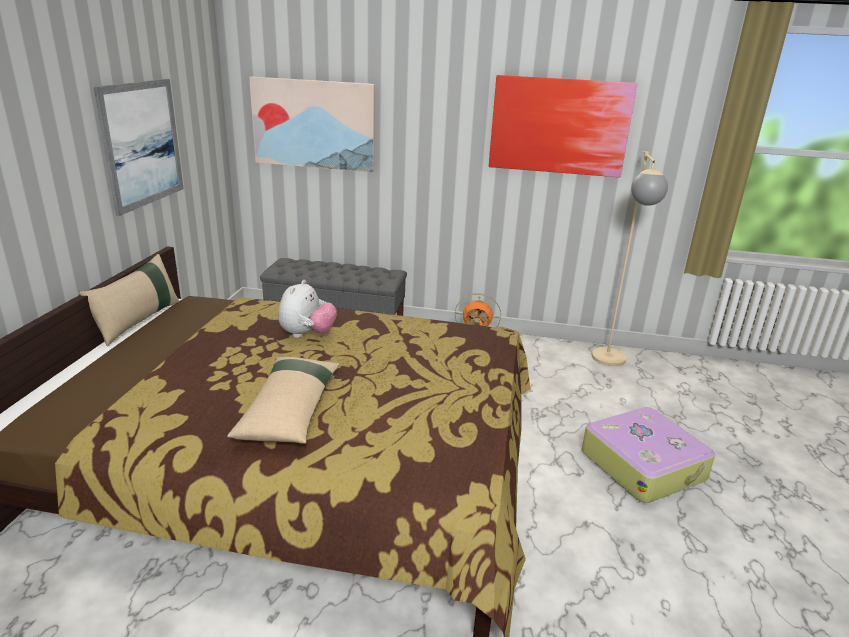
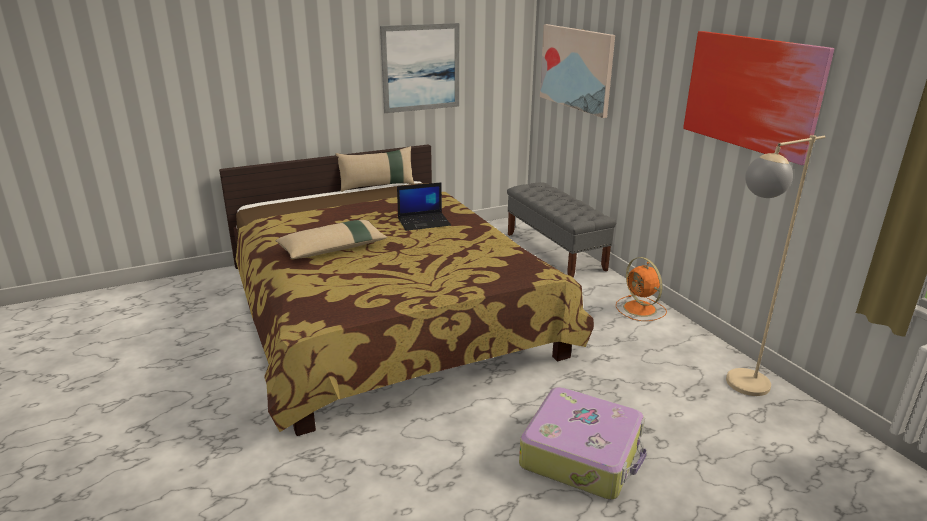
camera: 55 degrees right, 0 degrees up
(307, 334) = (424, 222): plush toy -> laptop

